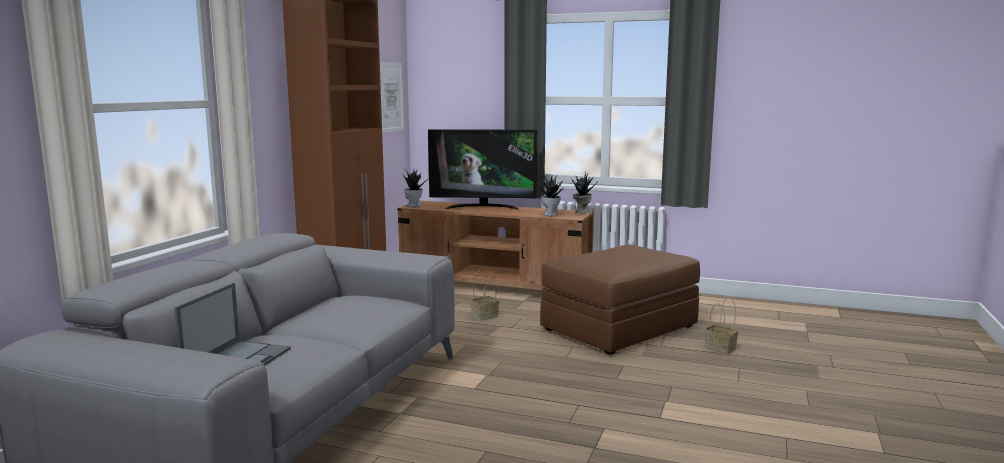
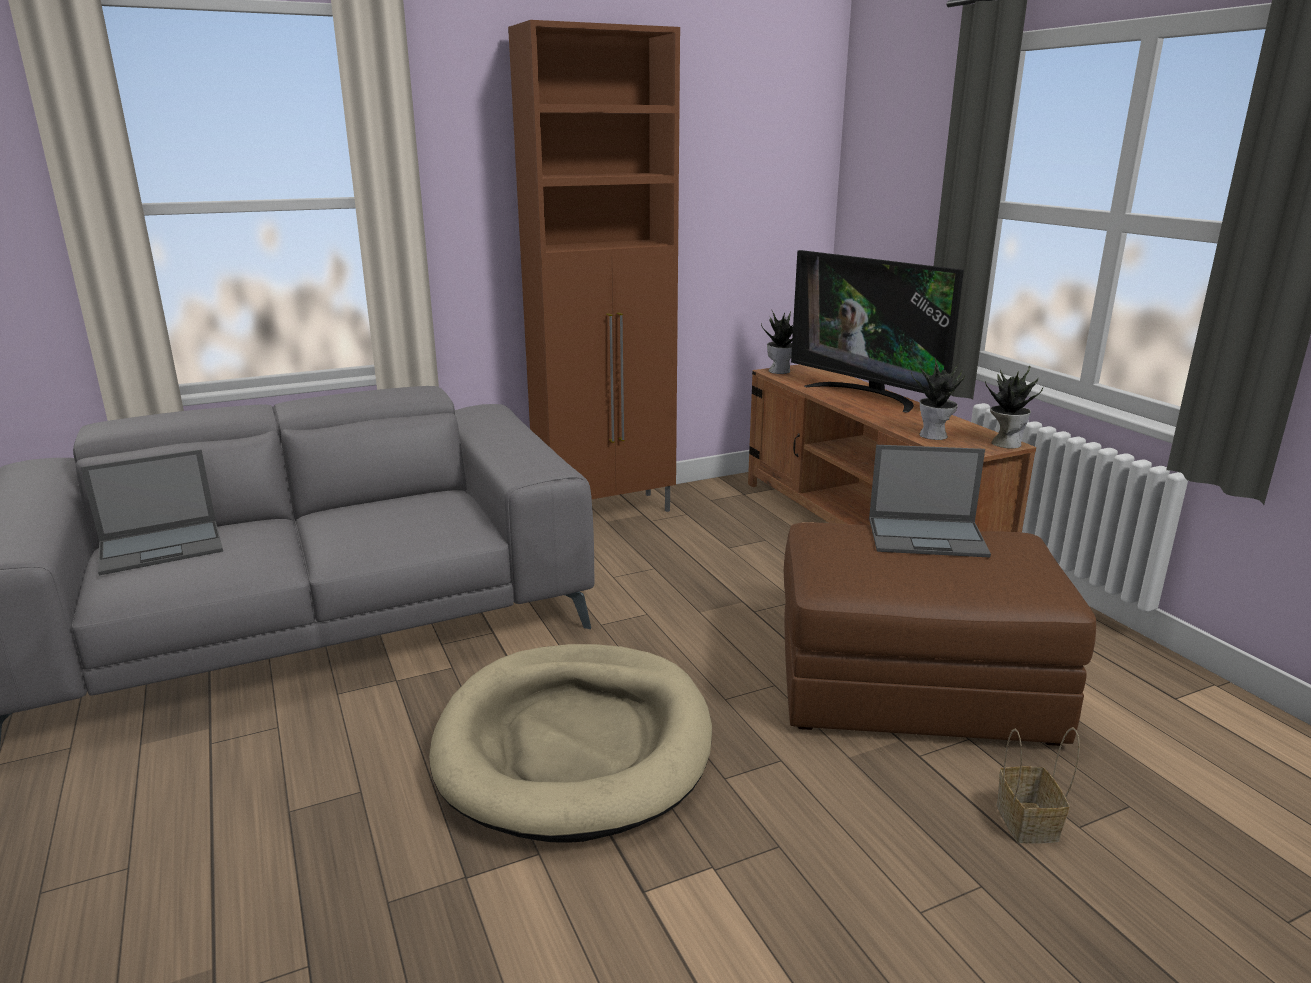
camera: 45 degrees right, 10 degrees up
(390, 97) = (783, 190): picture -> none
(485, 316) = (754, 577): basket -> none
(540, 394) = (575, 744): none -> beige dog bed
(607, 251) = (928, 537): none -> laptop

